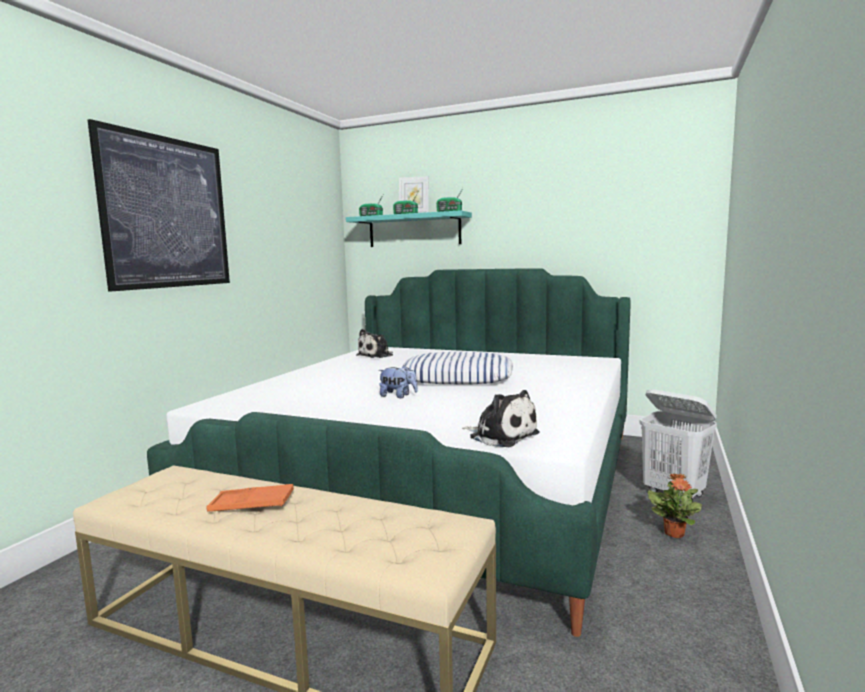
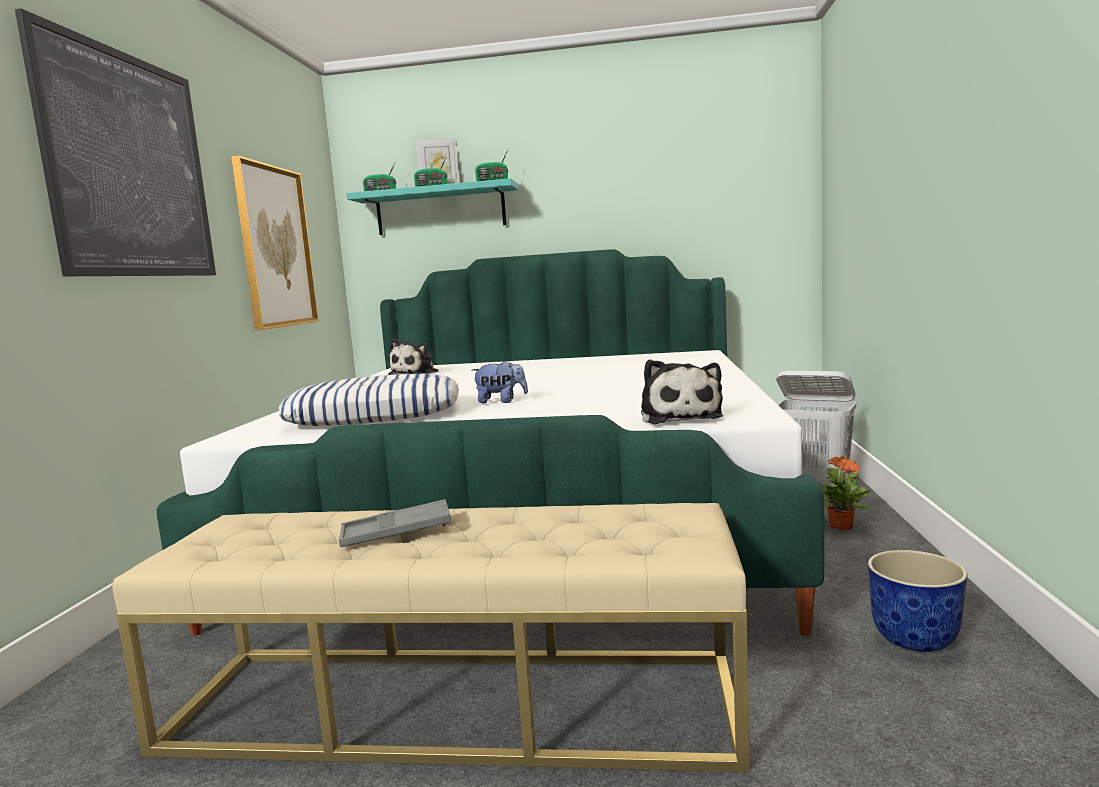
camera: 15 degrees left, 0 degrees up
(251, 504) = (396, 532): orange tray -> grey tray
(284, 259) = (275, 247): none -> picture
(458, 378) = (554, 380): pillow -> pillow (375, 414)
(501, 436) = (679, 417): plush toy -> plush toy turned 60 degrees clockwise
(666, 662) = (915, 639): none -> planter

